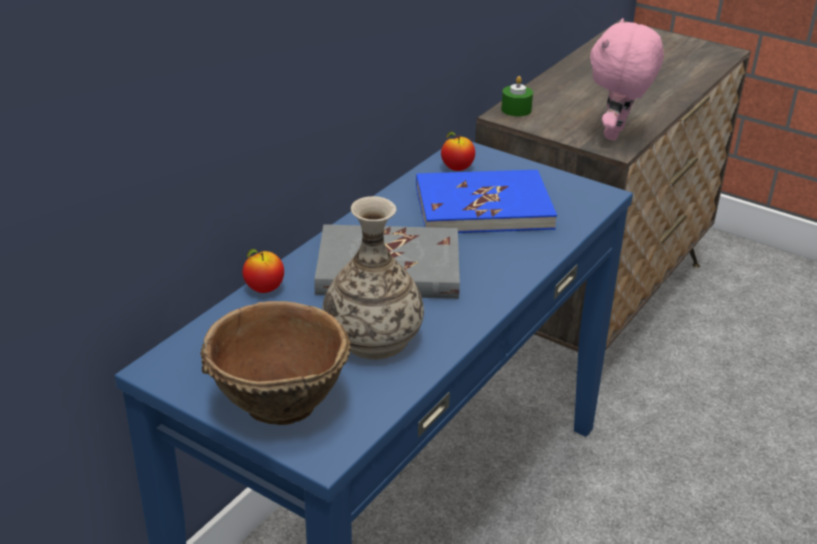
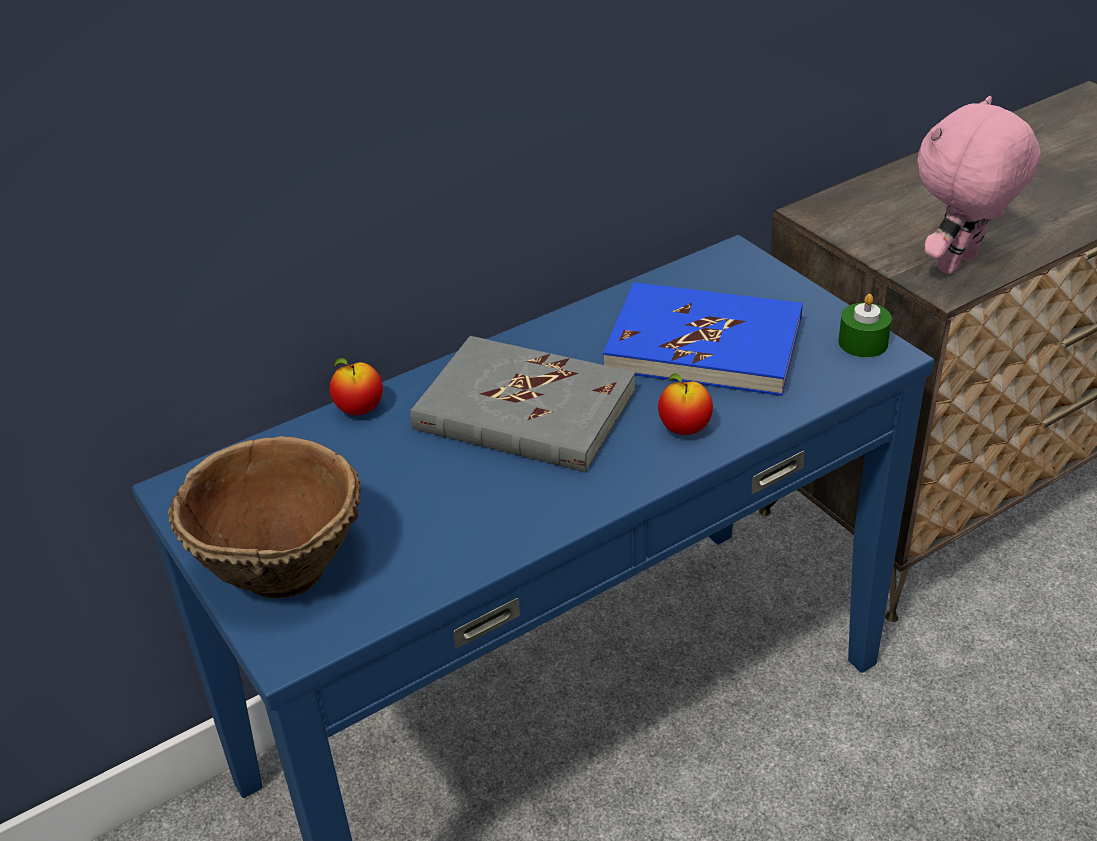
camera: 25 degrees right, 5 degrees up
(373, 338) = (445, 505): vase -> none
(457, 168) = (706, 281): apple -> apple (684, 429)
(516, 110) = (836, 206): green candle -> green candle (863, 343)

